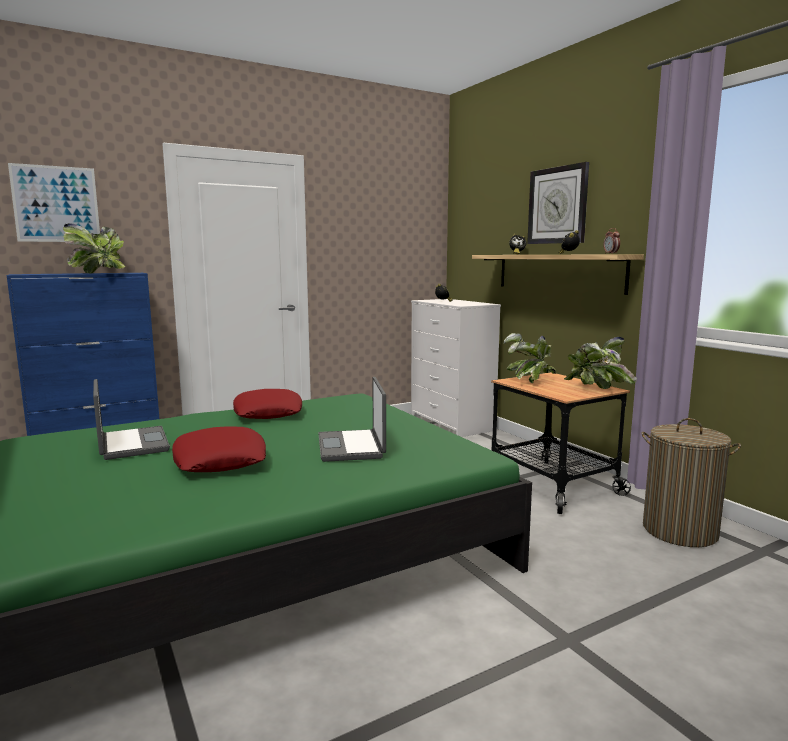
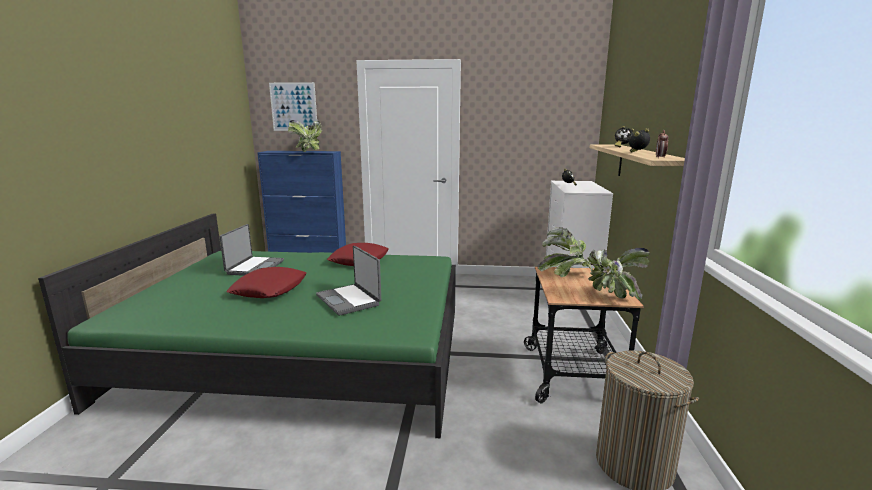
camera: 35 degrees right, 5 degrees up
(352, 447) = (349, 300): laptop -> laptop turned 60 degrees counterclockwise
(557, 205) = (654, 99): wall clock -> none

